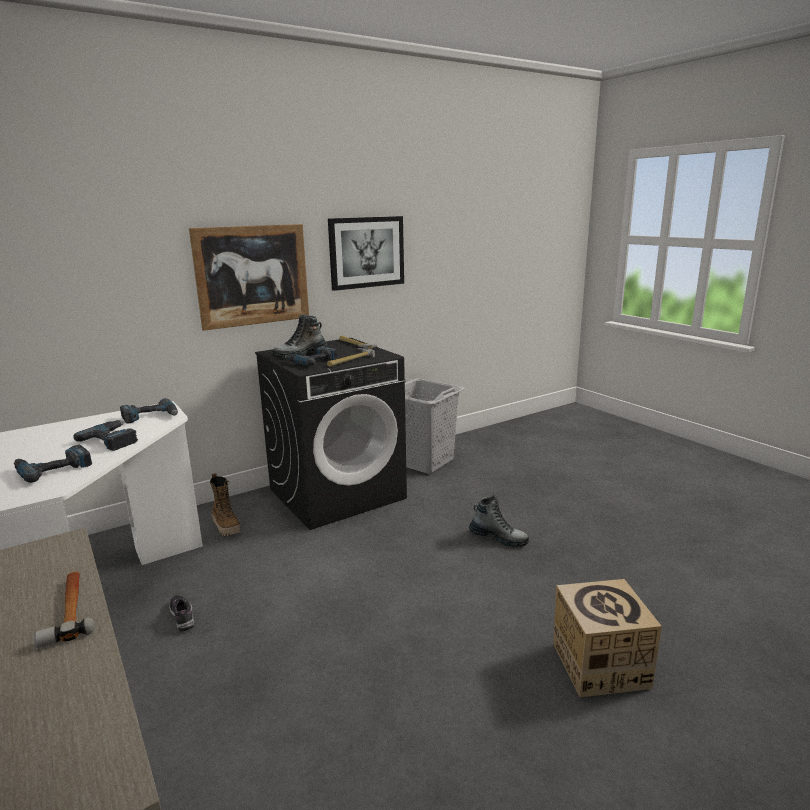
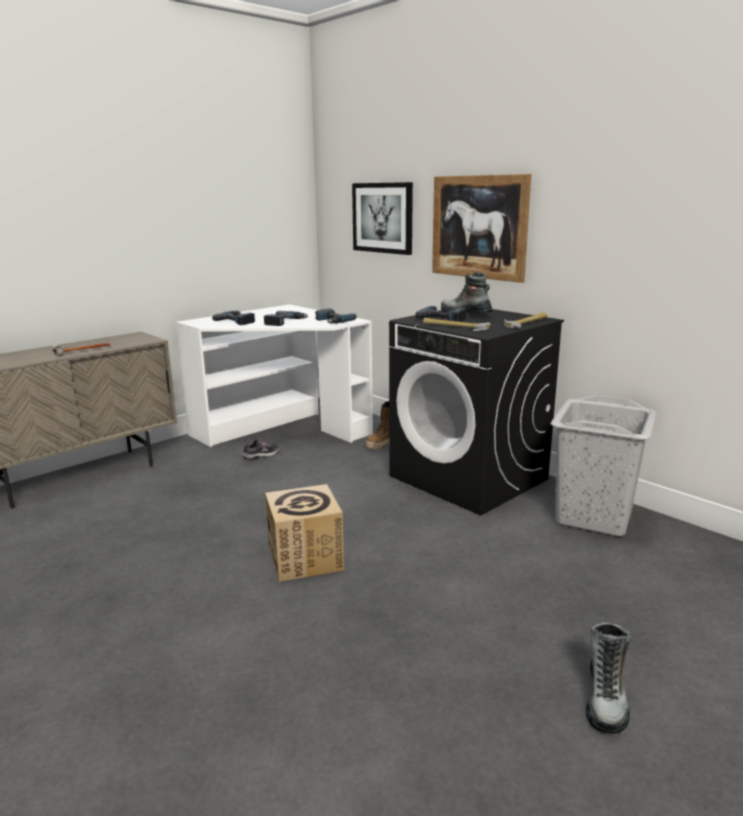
camera: 80 degrees right, 0 degrees up
(366, 252) = (607, 214): picture -> picture (382, 218)
(498, 538) = (412, 582): boot -> boot (606, 699)
(599, 665) = (175, 651): cardboard box -> cardboard box (305, 559)

